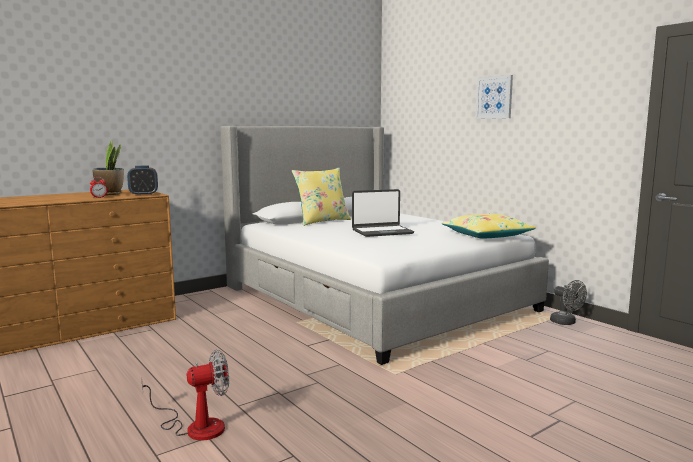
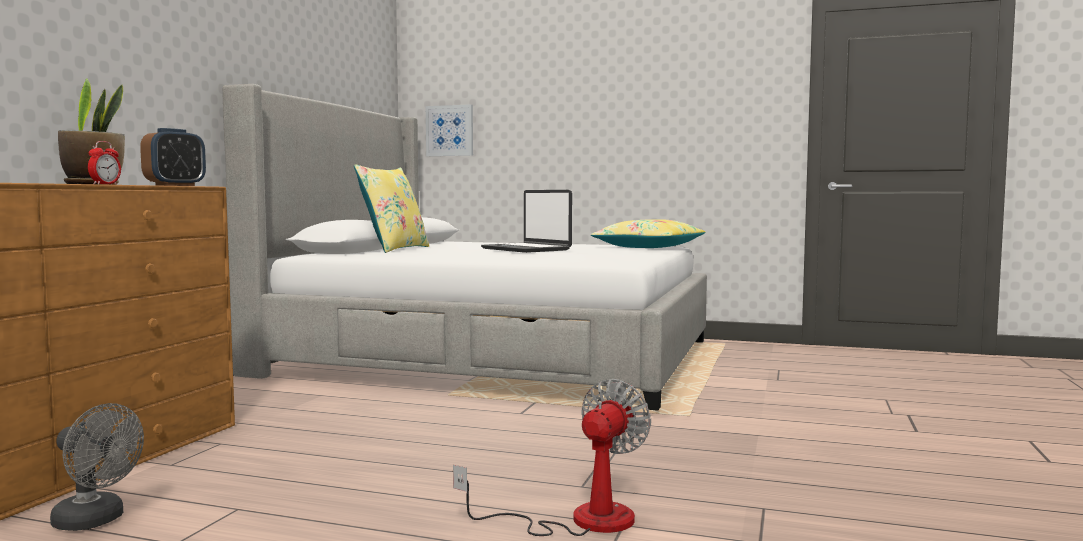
camera: 35 degrees left, 5 degrees down
(382, 232) = (526, 249): laptop -> laptop turned 105 degrees clockwise
(494, 97) = (603, 76): picture -> picture (450, 130)
(566, 322) = (742, 347): grey fan -> grey fan (96, 521)

